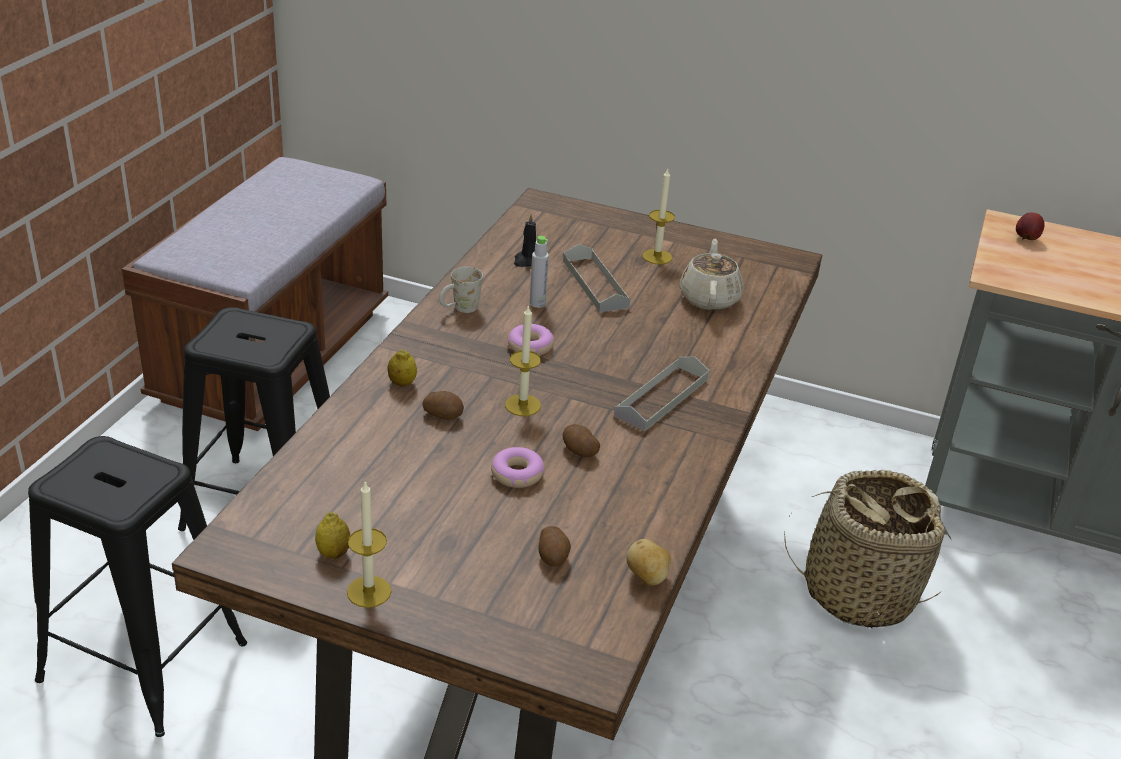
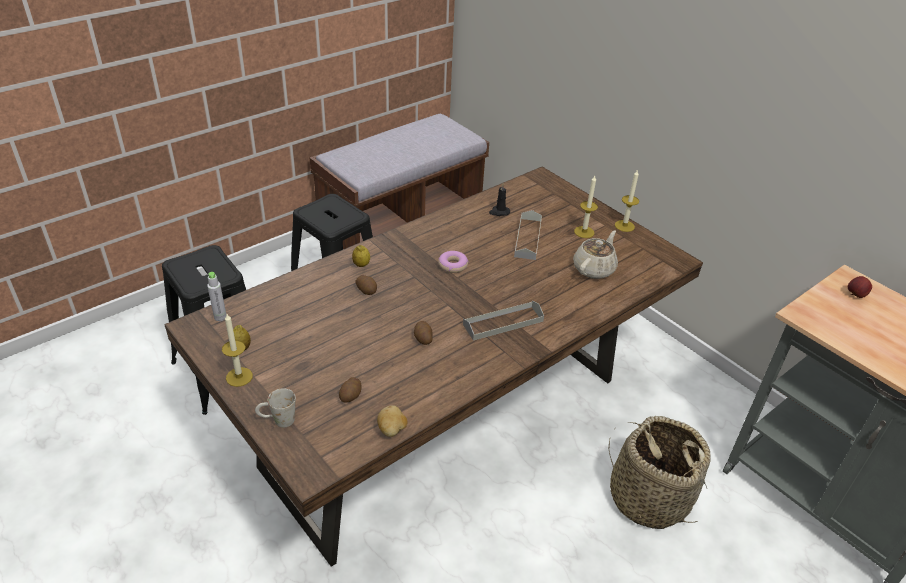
camera: 30 degrees right, 5 degrees up
(459, 309) = (432, 230): white mug -> white mug (277, 420)
(517, 474) = (375, 340): donut -> none
(523, 405) = (416, 300): candle -> candle (624, 226)
(537, 303) = (481, 240): grey bottle -> grey bottle (220, 317)

